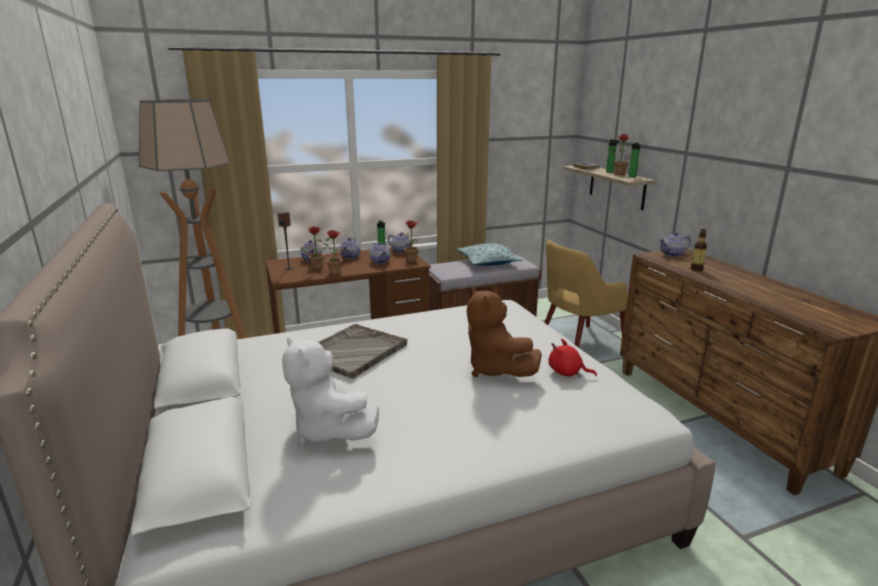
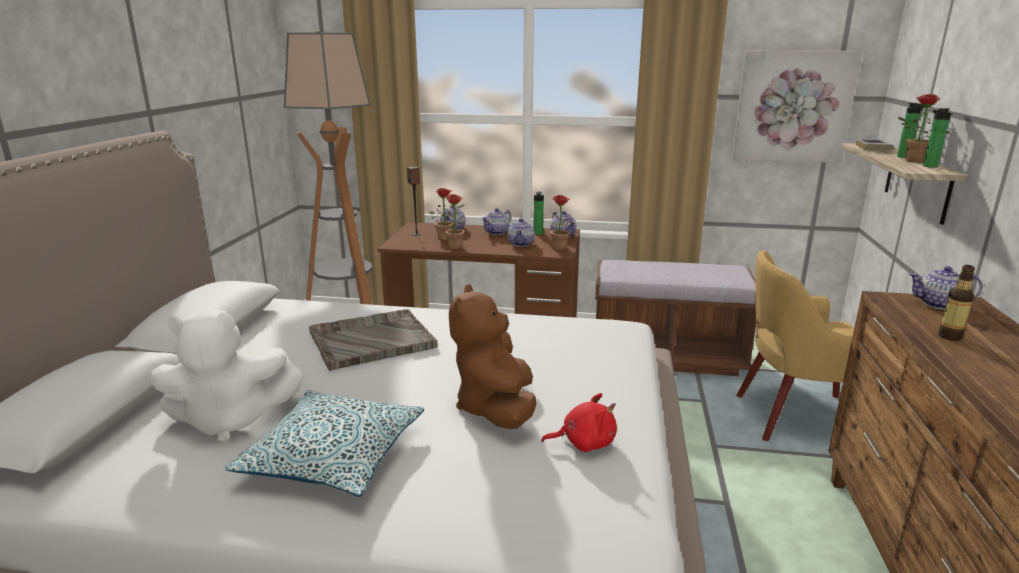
camera: 30 degrees right, 0 degrees up
(328, 430) = (231, 420): white plush toy -> white plush toy turned 90 degrees counterclockwise
(488, 262) = (688, 270): pillow -> pillow (333, 456)
(528, 144) = (792, 107): none -> picture
(567, 373) = (584, 442): red plush toy -> red plush toy turned 120 degrees clockwise

